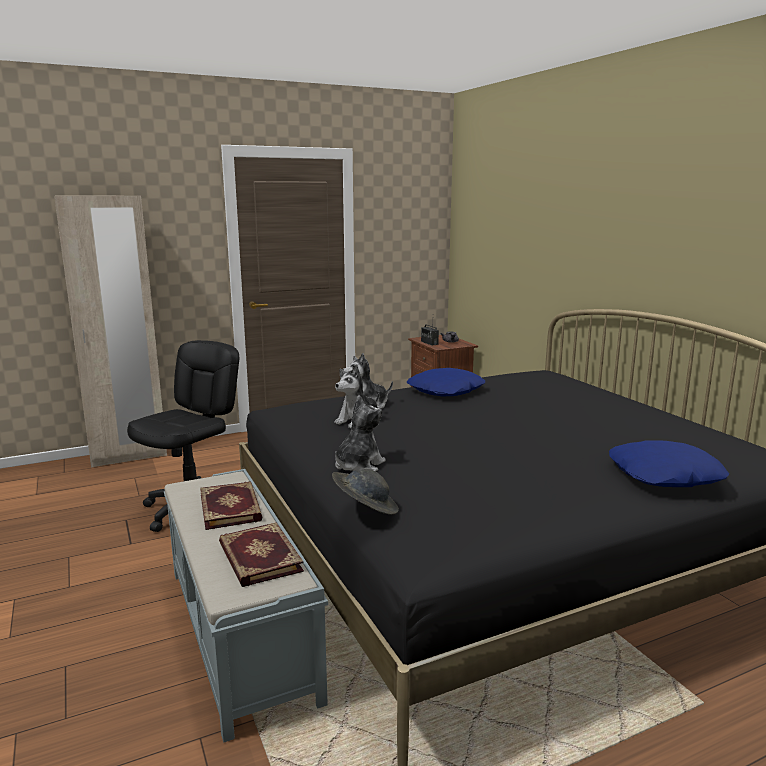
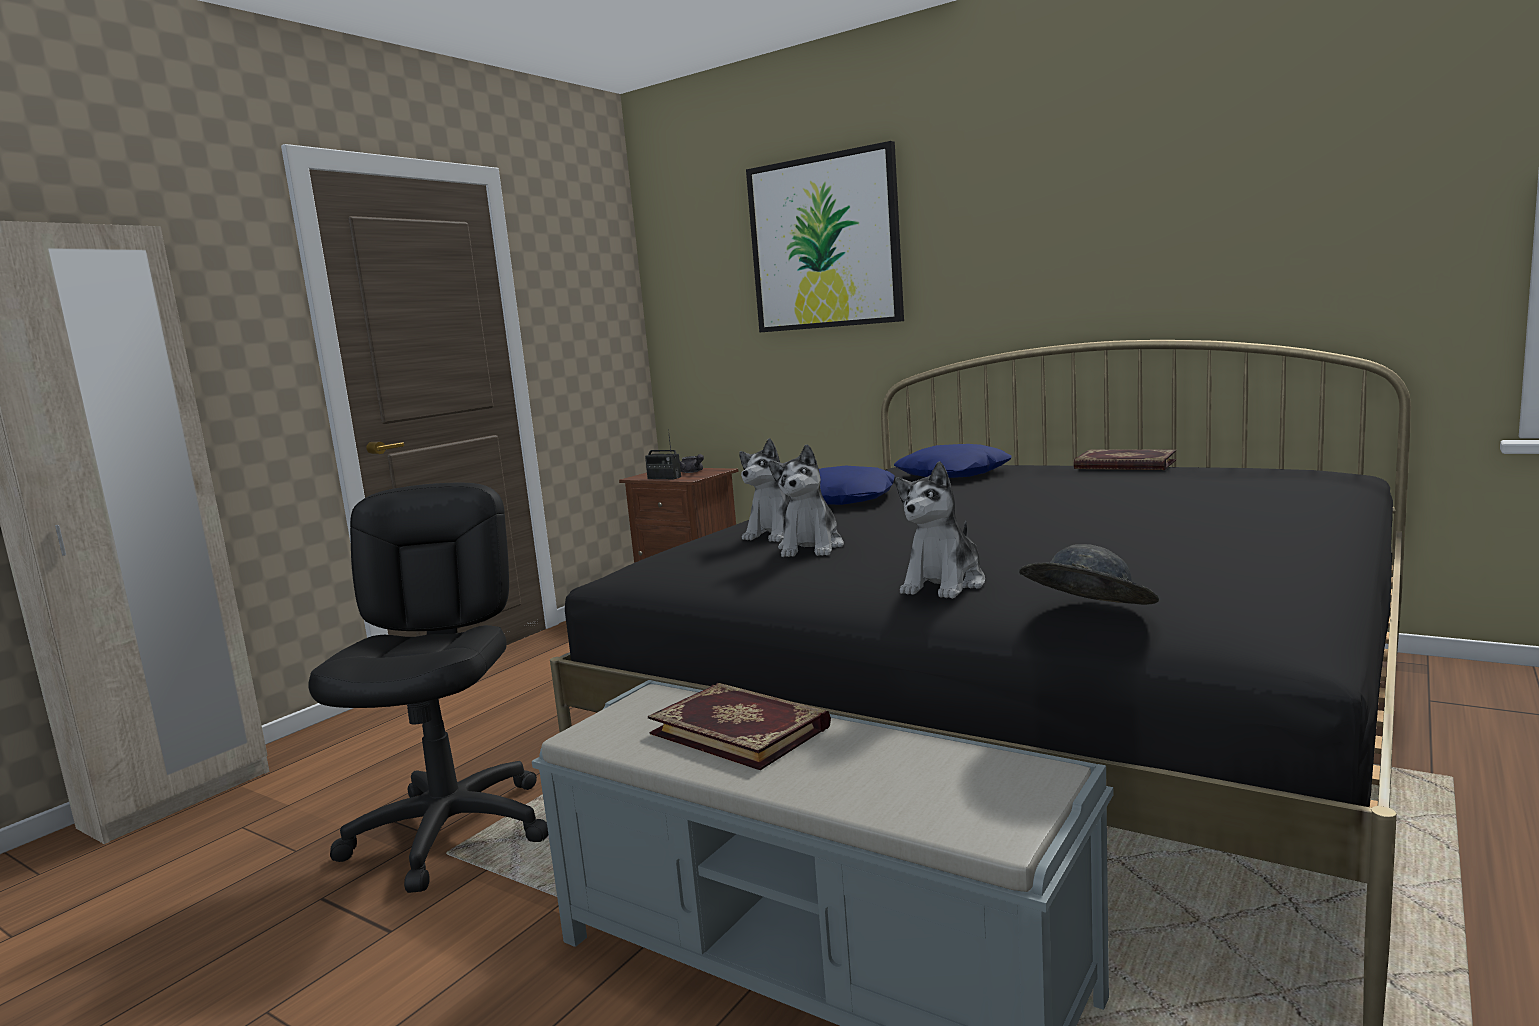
camera: 30 degrees left, 5 degrees down
(258, 558) = (931, 769): book -> book (1124, 465)
(358, 466) = (944, 584): plush toy -> plush toy turned 150 degrees counterclockwise
(537, 210) = (824, 243): none -> picture
(665, 475) = (1288, 502): blue pillow -> blue pillow (954, 474)

